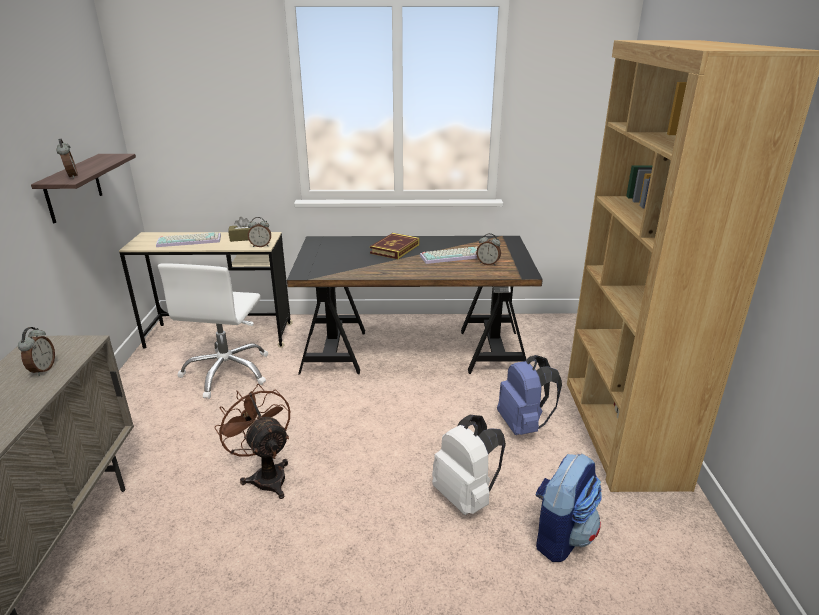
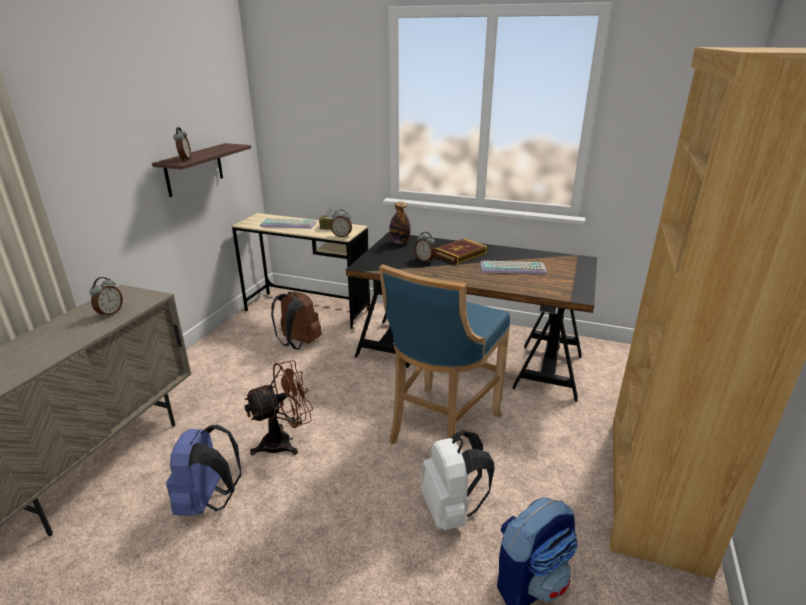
camera: 20 degrees right, 0 degrees up
(227, 372) = (298, 343): white office chair -> brown backpack
(266, 475) = (284, 441): brown fan -> brown fan turned 75 degrees clockwise
(326, 245) = (399, 242): none -> bottle
(420, 425) = (440, 429): none -> blue stool
(488, 263) = (544, 281): alarm clock -> alarm clock (425, 260)
(523, 425) = (545, 454): blue backpack -> blue backpack (208, 501)

